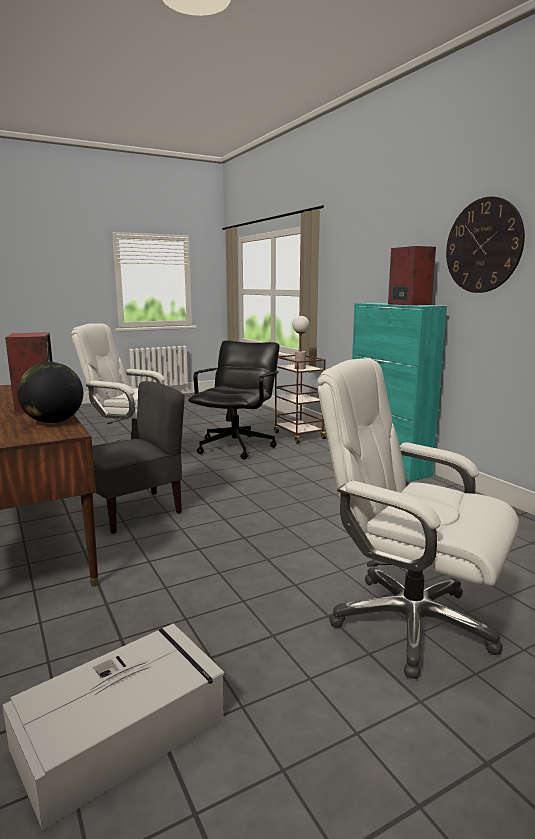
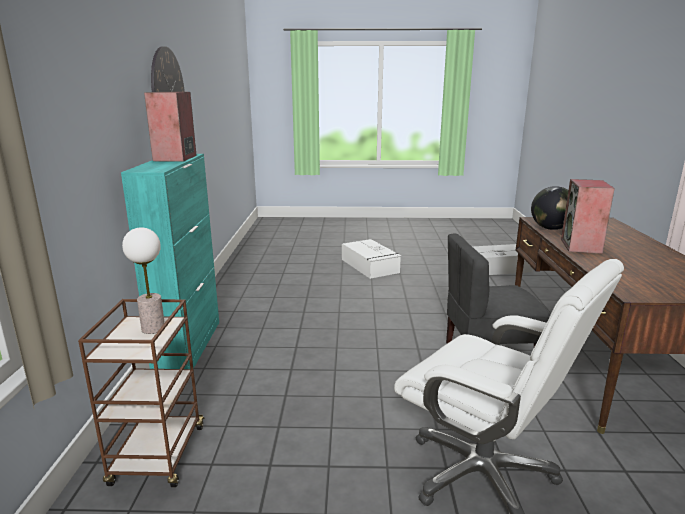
camera: 150 degrees left, 5 degrees up
(236, 447) = (299, 452): black office chair -> none
(409, 622) = (370, 266): white office chair -> white storage box

